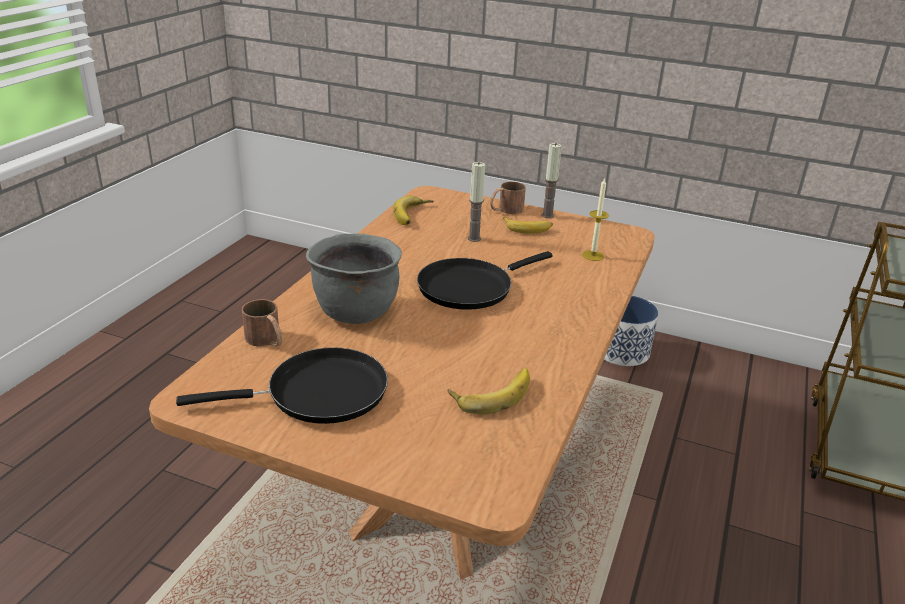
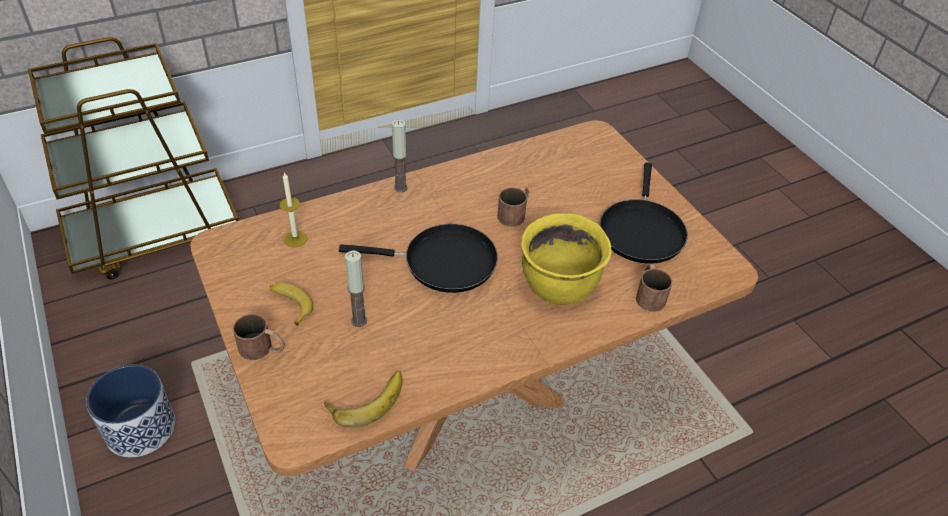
camera: 140 degrees left, 15 degrees up
(318, 393) = (641, 231): black frying pan -> black frying pan turned 105 degrees counterclockwise
(355, 311) = (559, 287): grey cooking pot -> yellow cooking pot
(464, 348) = (515, 213): none -> brown mug
(491, 393) = (535, 177): banana -> none
(547, 215) = (239, 313): candle -> candle (400, 187)

